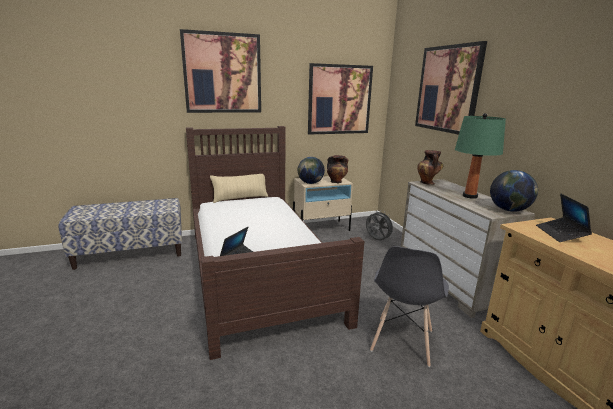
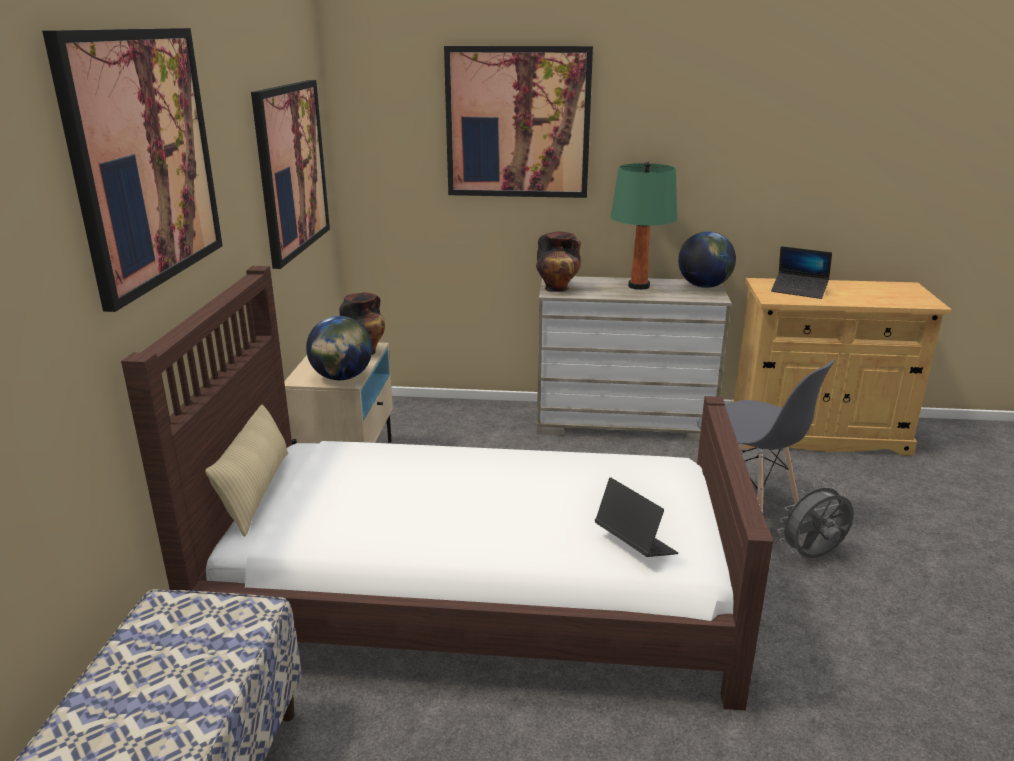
camera: 65 degrees left, 5 degrees up
(377, 240) = (456, 429): grey fan -> grey fan (812, 556)

